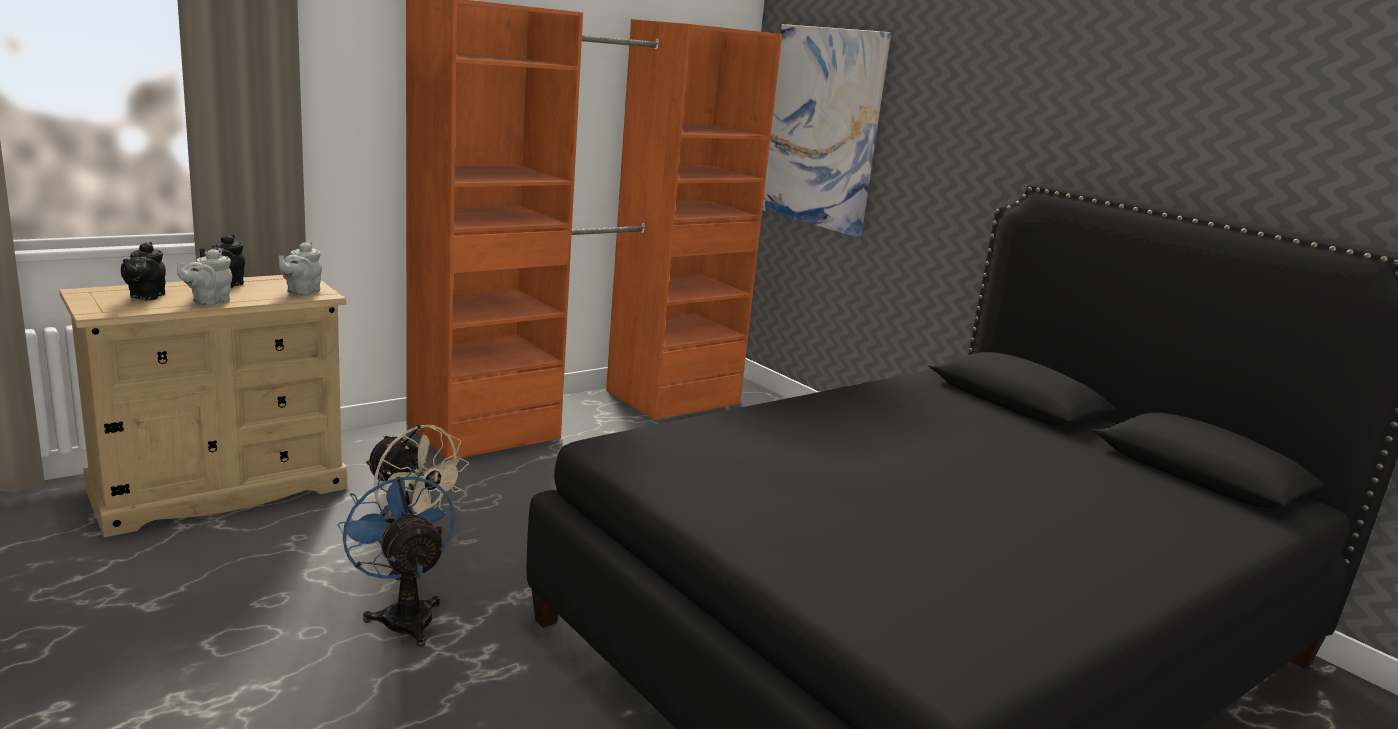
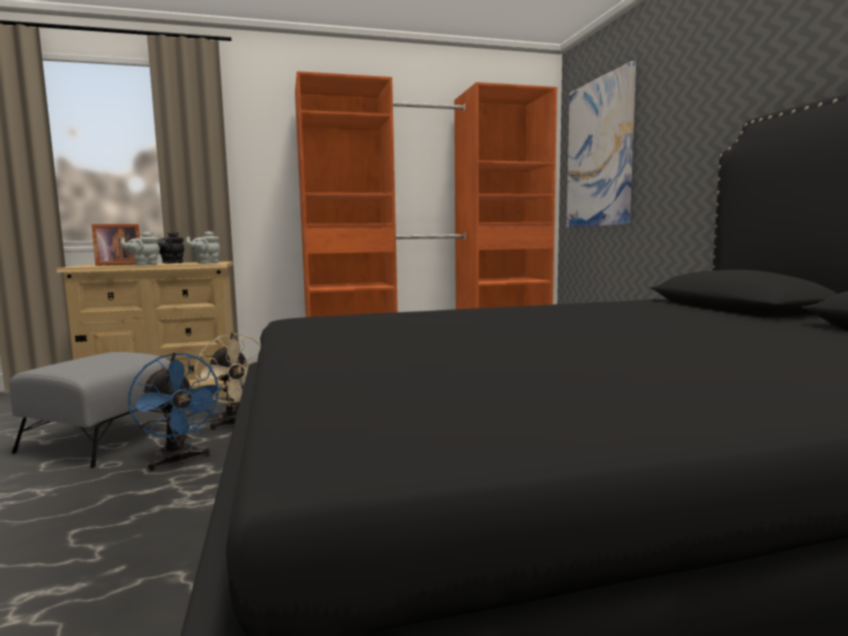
camera: 25 degrees right, 10 degrees down
(146, 296) = (117, 264): black teapot -> picture frame
(242, 592) = (103, 439): none -> grey ottoman
(404, 615) = (179, 461): blue fan -> blue fan turned 150 degrees clockwise

